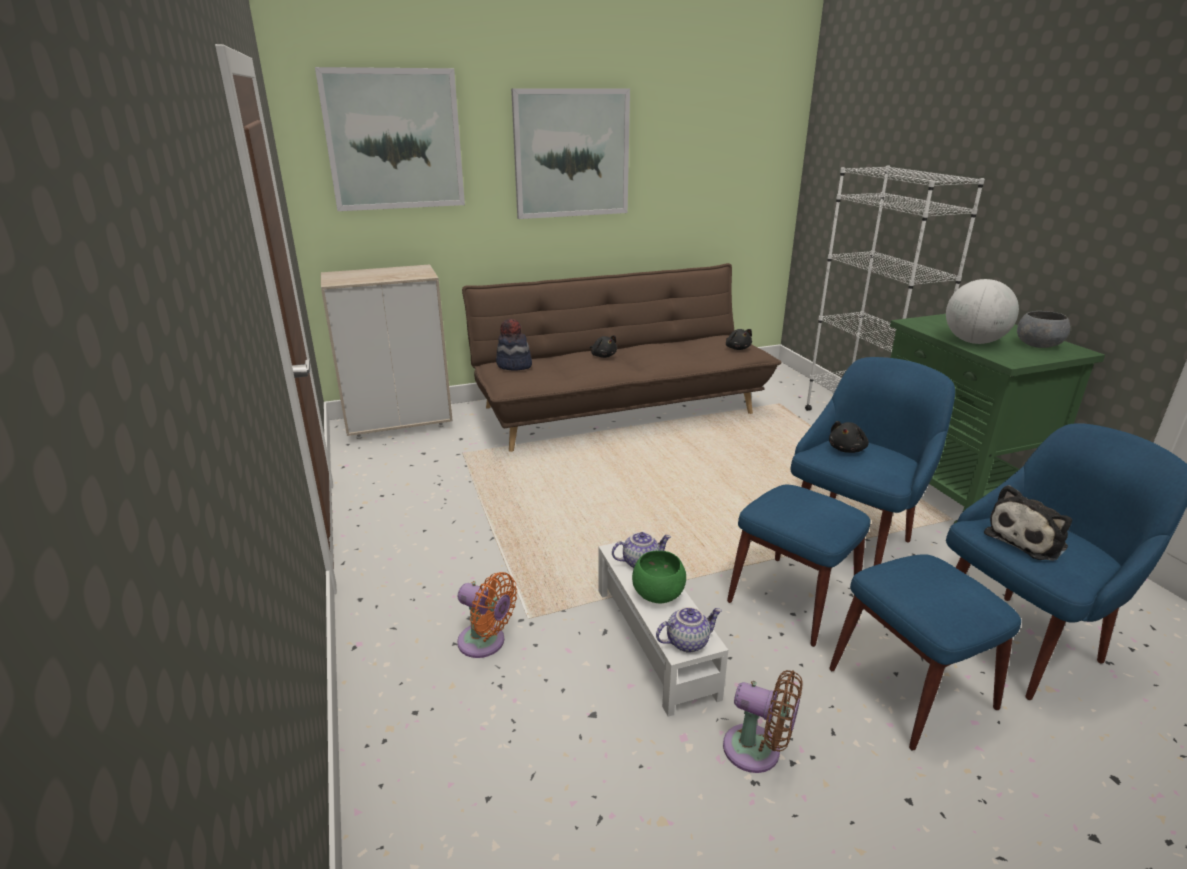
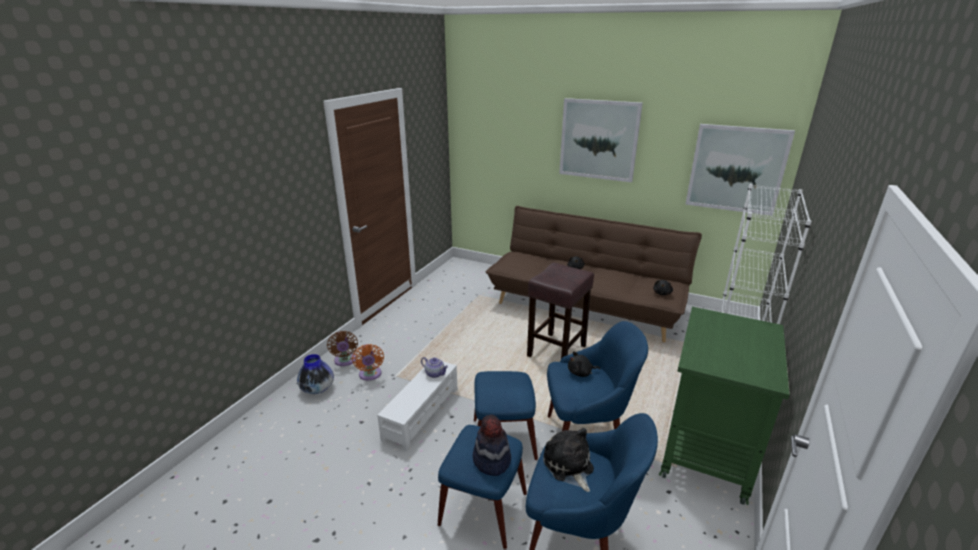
camera: 45 degrees right, 0 degrees up
(394, 140) = (499, 121): picture -> picture (736, 169)
(400, 424) = (476, 270): beige cabinet -> none
(425, 725) = (317, 388): none -> vase
(514, 365) = (520, 257): hat -> hat (491, 460)
(657, 594) = (418, 389): green bowl -> none
(673, 473) = (556, 351): none -> brown stool
(687, 641) = (396, 411): teapot -> none
(757, 751) = (387, 476): brown fan -> brown fan (345, 361)
(973, 342) = (706, 342): globe -> none
(1028, 539) = (569, 466): plush toy -> plush toy turned 60 degrees clockwise
(1037, 345) = (750, 364): grey bowl -> none

